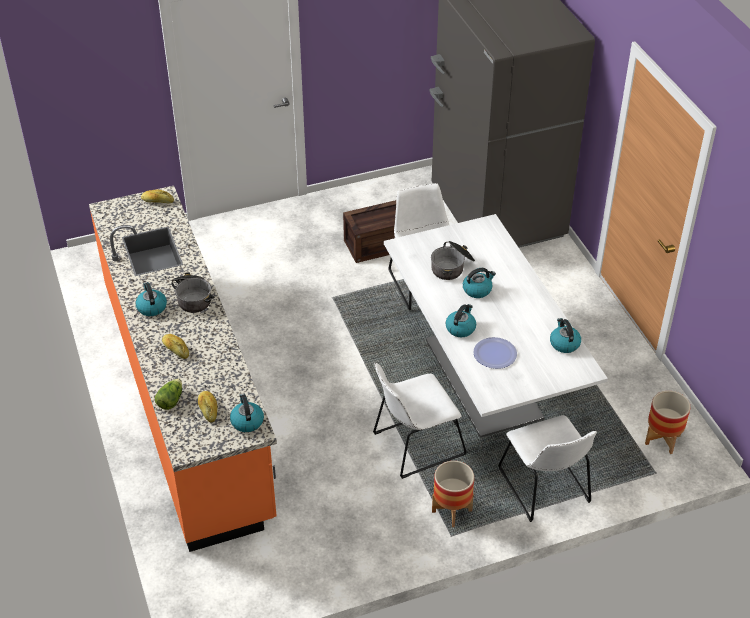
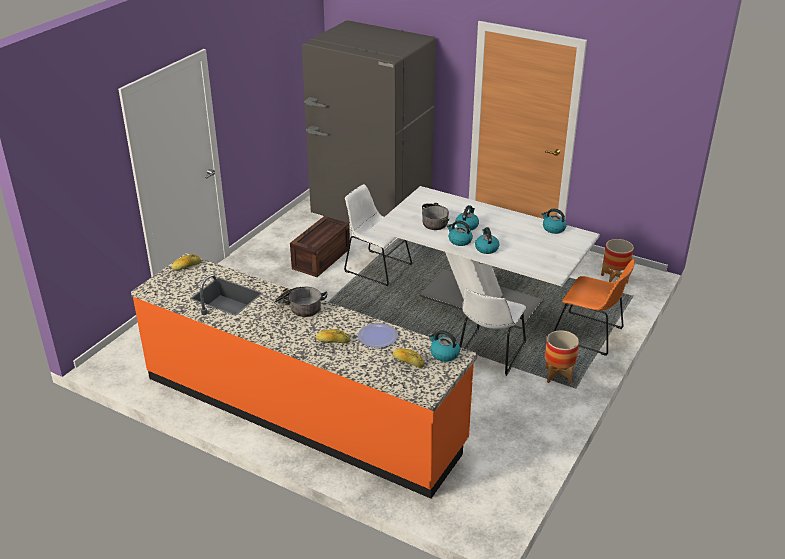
camera: 40 degrees left, 10 degrees down
(151, 307) = (277, 327): kettle -> kettle (459, 241)
(170, 400) = (373, 371): lettuce -> none
(495, 354) = (524, 251): plate -> plate (377, 336)
(545, 488) = (590, 334): white chair -> orange chair

